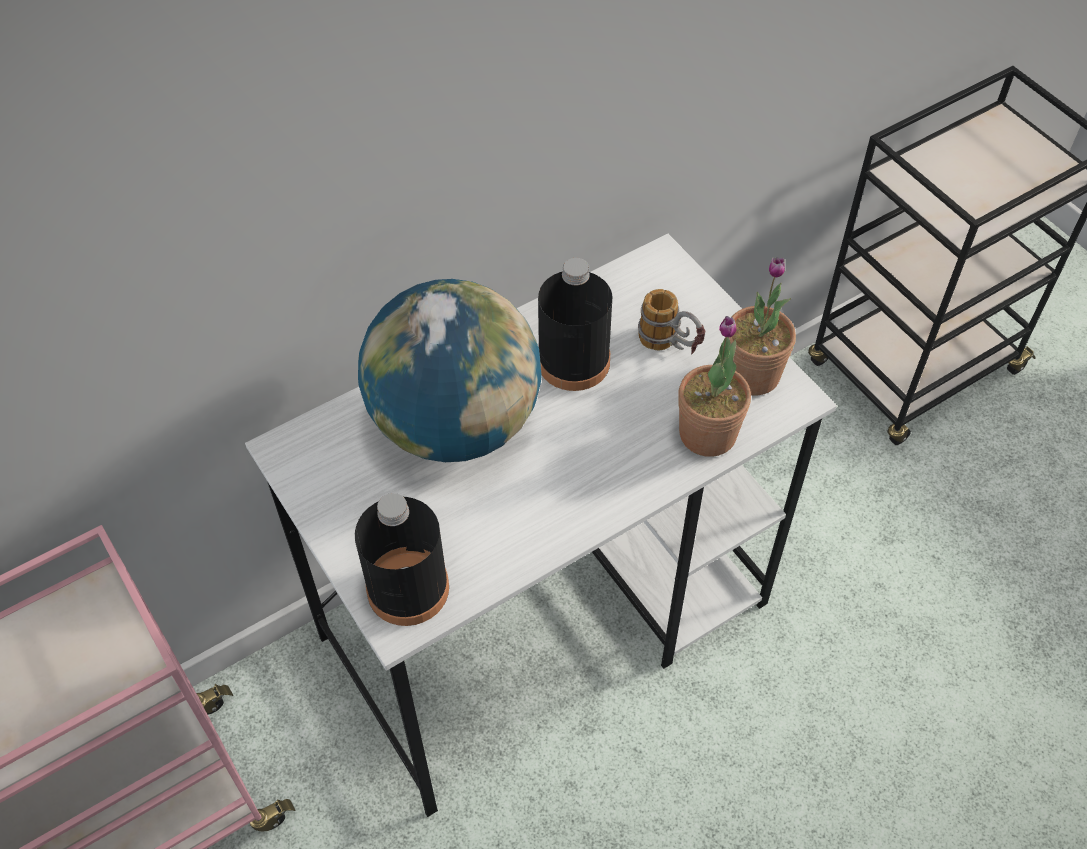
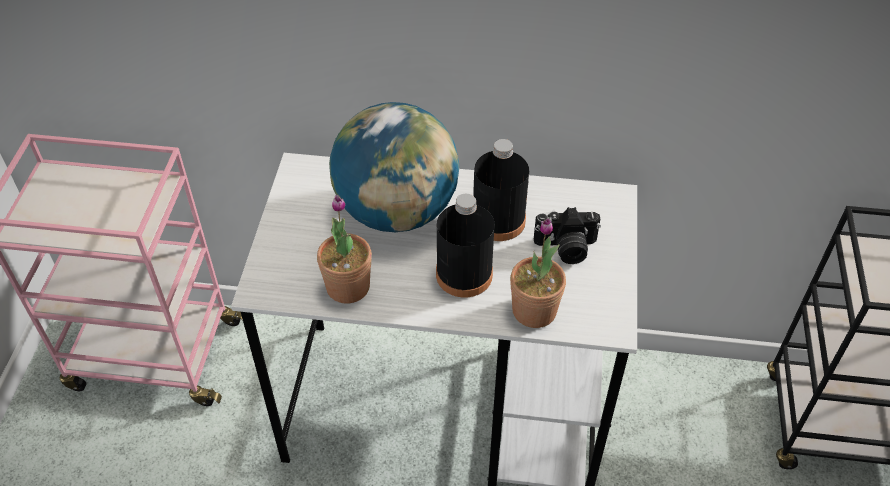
camera: 40 degrees right, 5 degrees down
(408, 588) = (282, 276): black bottle -> black bottle (464, 275)
(670, 346) = (566, 248): mug -> camera
(752, 374) = (600, 296): potted plant -> potted plant (348, 287)

